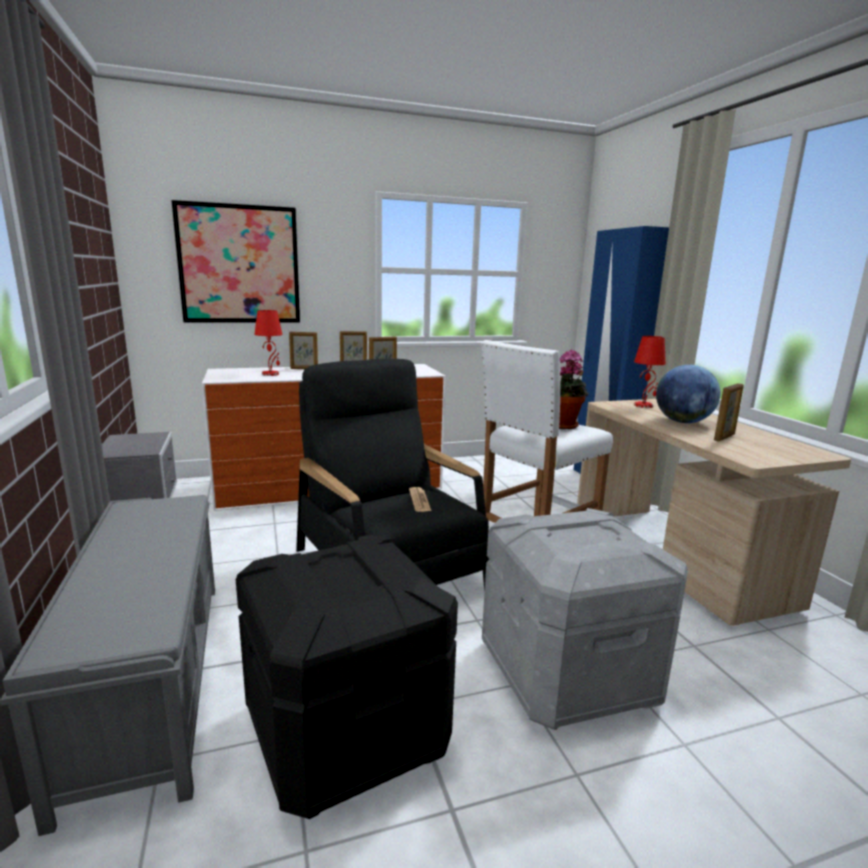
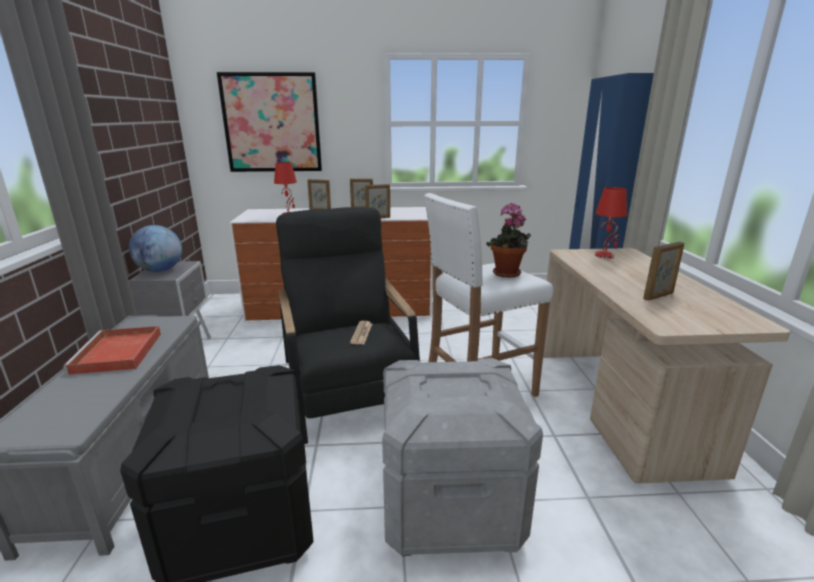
camera: 15 degrees right, 5 degrees up
(137, 543) = (118, 353): none -> red tray
(682, 422) = (629, 276): globe -> globe (160, 270)

